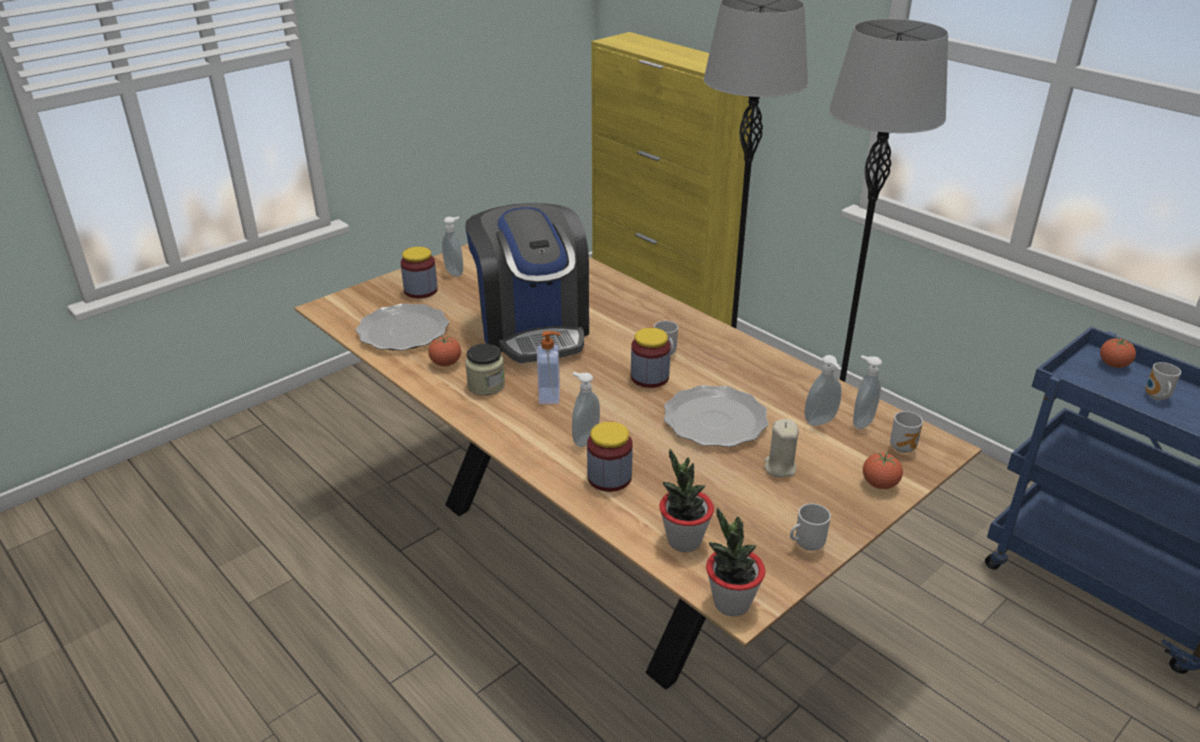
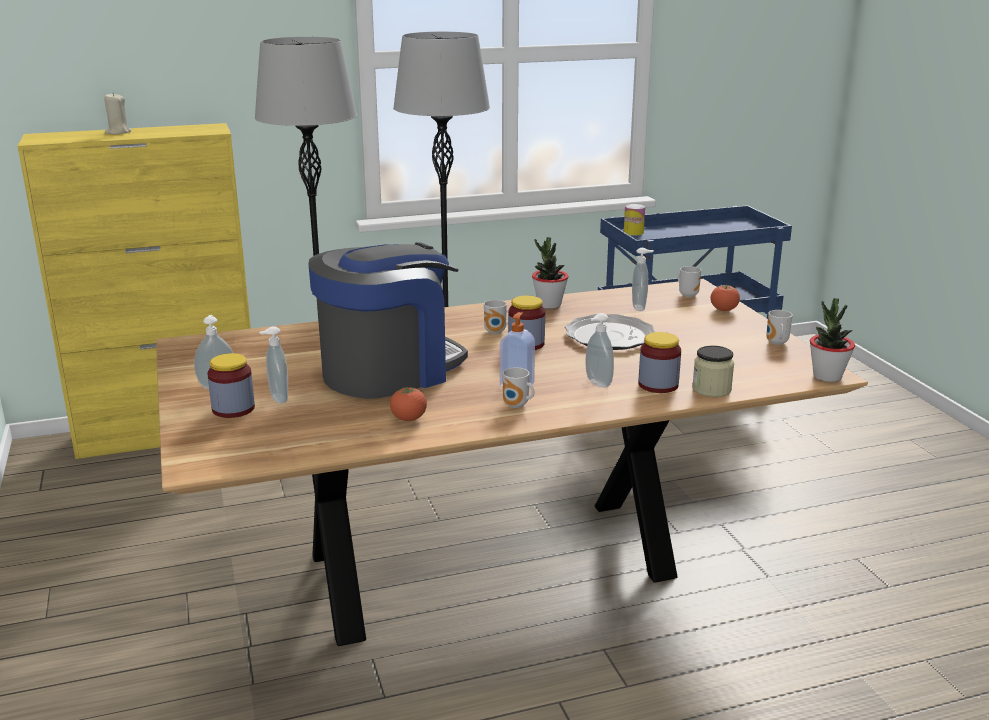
camera: 65 degrees left, 10 degrees down
(403, 331) = (313, 430): plate -> none
(486, 385) = (471, 407): jar -> jar (711, 389)
(533, 328) = (389, 371): coffee machine -> coffee machine turned 45 degrees counterclockwise
(684, 541) = (753, 376): potted plant -> potted plant (549, 305)
(779, 467) = (685, 331): beige candle -> beige candle (118, 132)
(861, 422) = (649, 297): soap dispenser -> soap dispenser (277, 399)
(1113, 365) = (633, 232): tomato -> can
(1155, 397) = (675, 234): mug -> mug (516, 406)

